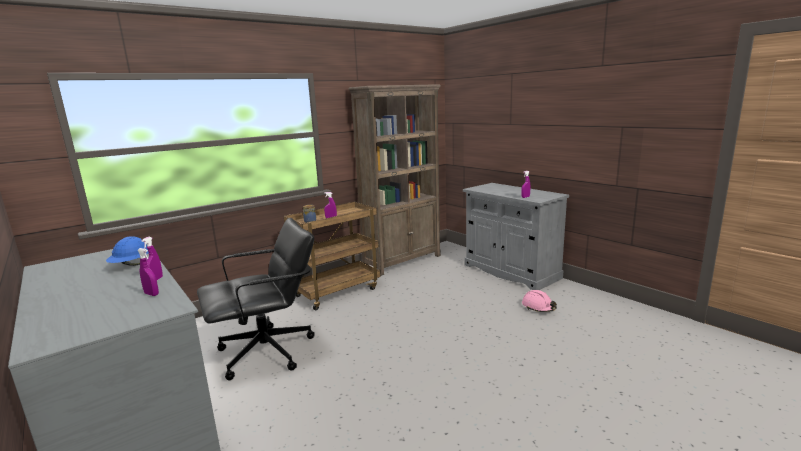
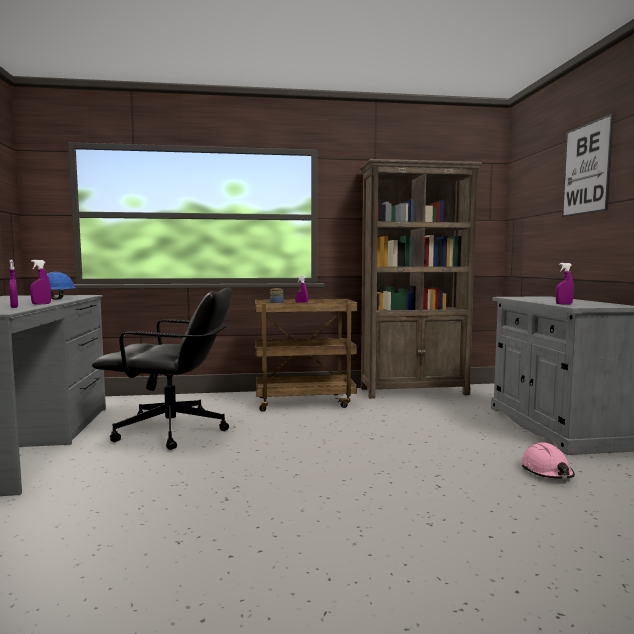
camera: 30 degrees right, 10 degrees down
(519, 99) = (586, 169): none -> picture

